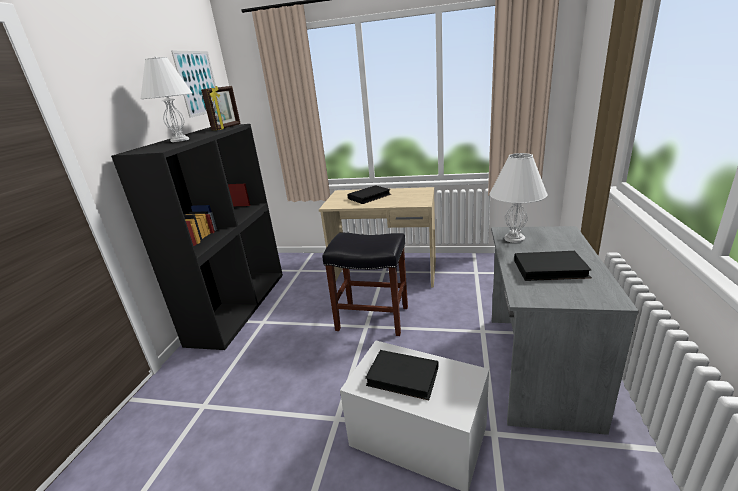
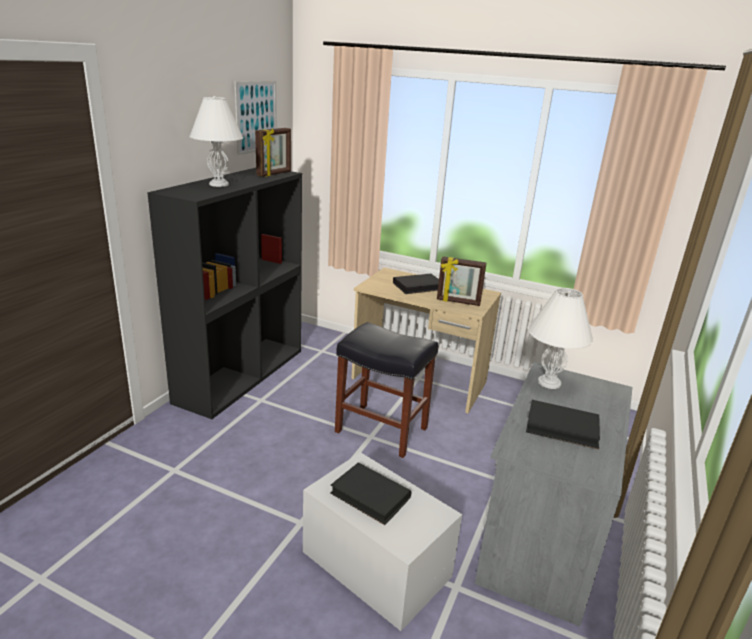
camera: 10 degrees right, 0 degrees up
(406, 200) = (458, 302): none -> picture frame

